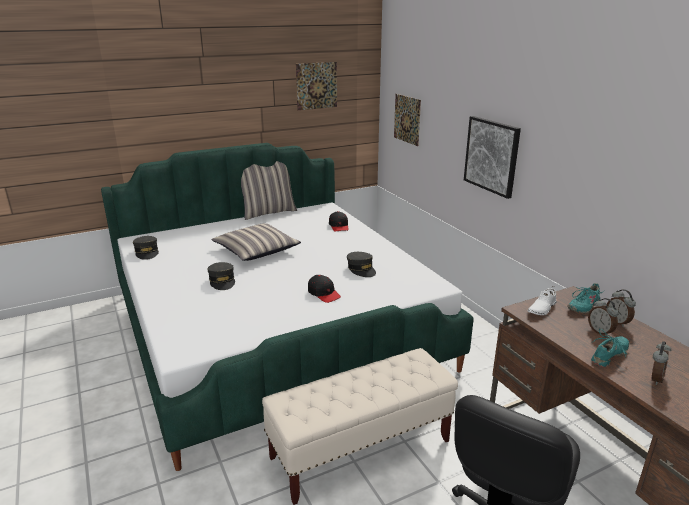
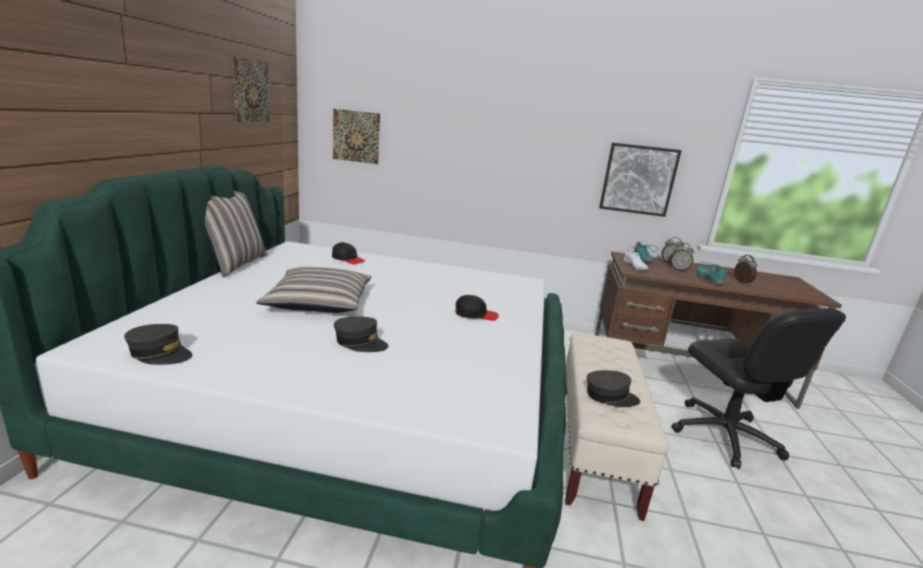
camera: 55 degrees left, 5 degrees down
(361, 269) = (454, 287): grey cap -> grey cap (610, 396)
(492, 156) = (492, 161): picture -> picture (638, 179)

